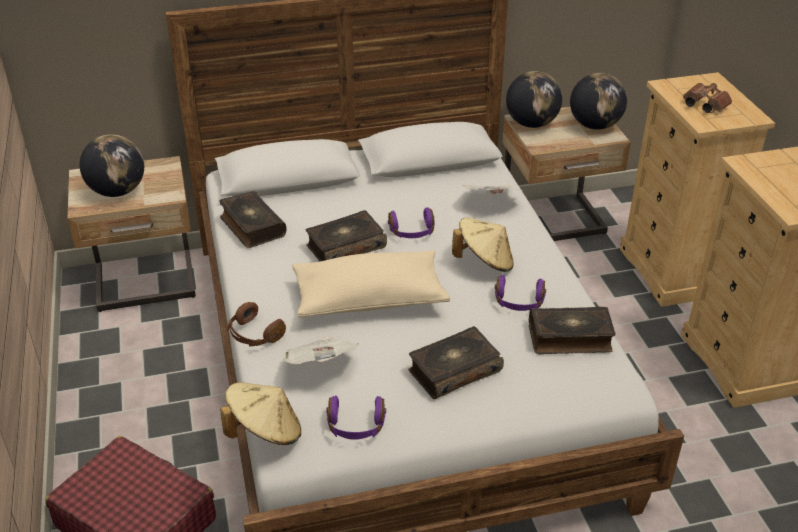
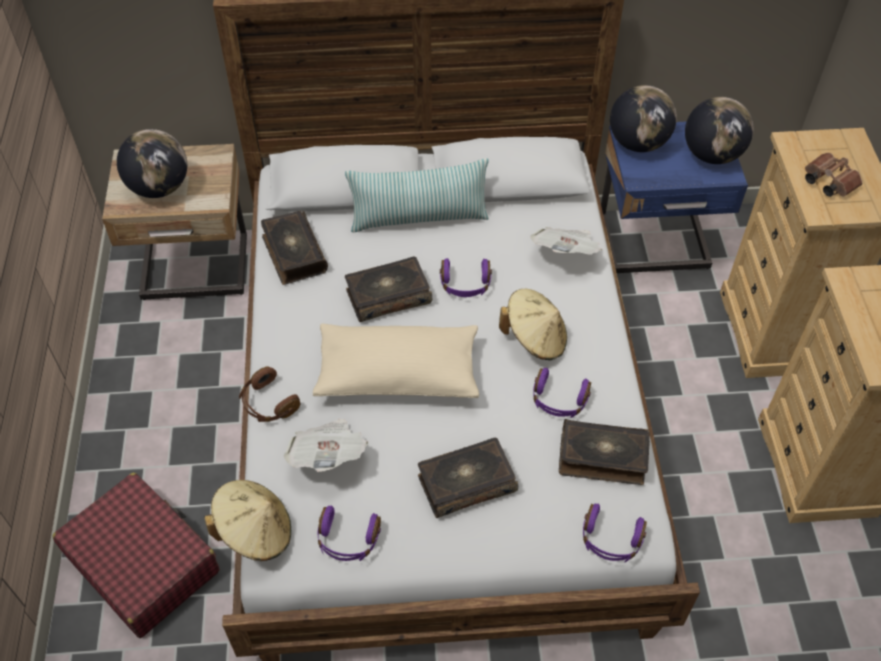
camera: 10 degrees right, 15 degrees up
(358, 191) = (419, 218): none -> pillow
(555, 223) = (655, 245): beige nightstand -> blue nightstand
(596, 396) = (610, 540): none -> purple headphones

